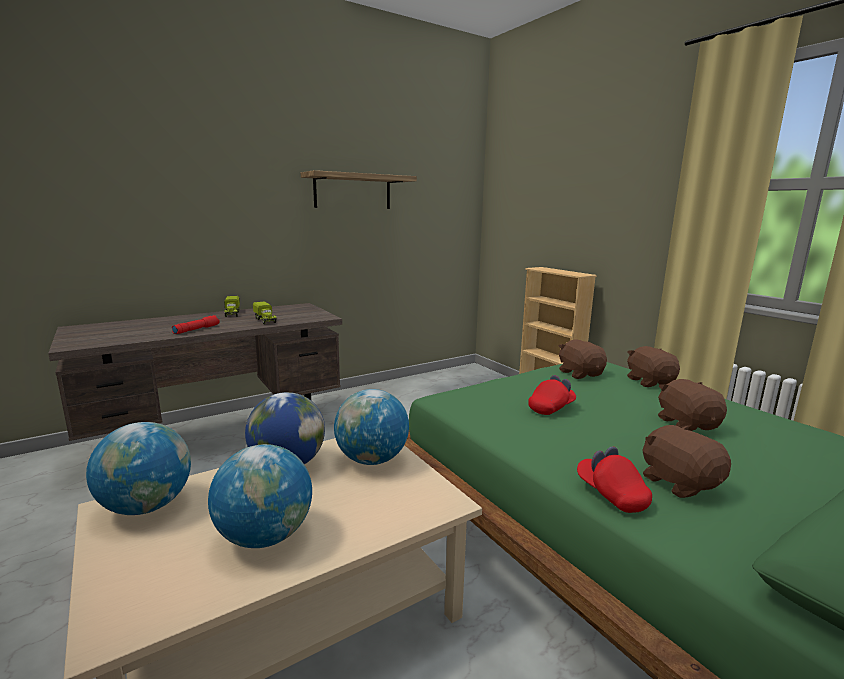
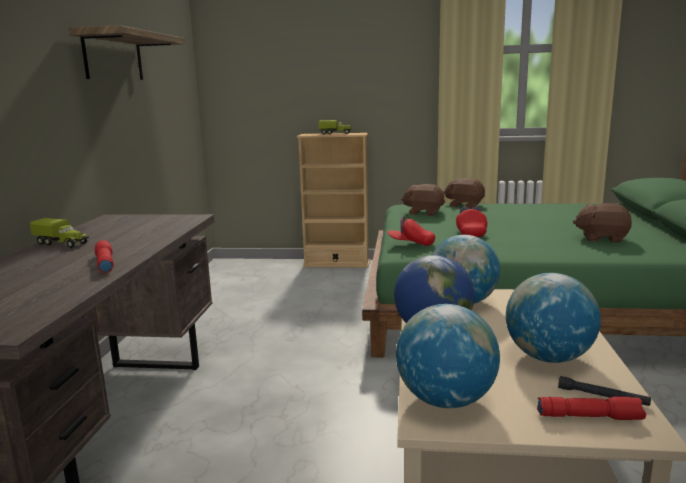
camera: 50 degrees left, 0 degrees up
(133, 589) = (589, 416): none -> red flashlight
(181, 590) = (602, 397): none -> black flashlight
(265, 320) = (143, 236): toy truck -> toy truck (335, 133)
(611, 494) = (601, 253): red cap -> red cap (411, 244)
(687, 424) = (537, 217): brown plush toy -> none

